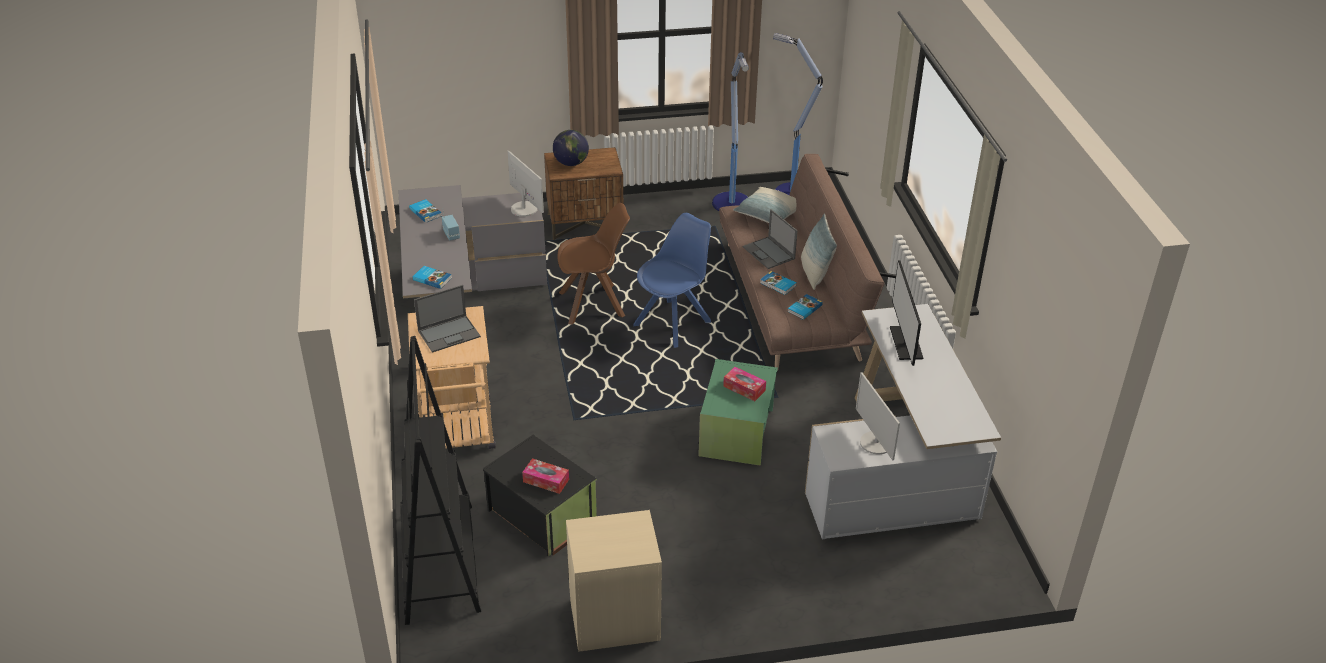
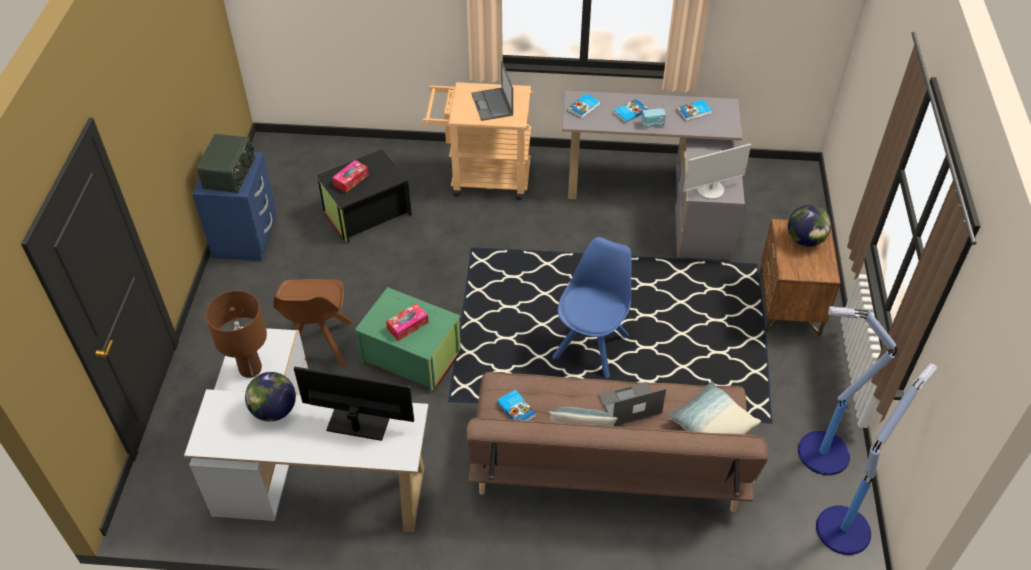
camera: 105 degrees right, 10 degrees up
(440, 563) = (346, 156): black bookcase -> none
(594, 304) = (637, 288): brown chair -> brown chair (318, 345)
(614, 618) = (246, 237): beige nightstand -> blue nightstand
(615, 537) = (230, 174): none -> radio
(674, 322) = (592, 345): blue chair -> blue chair turned 120 degrees counterclockwise
(777, 285) = (566, 396): book -> book (630, 112)
(876, 443) = (250, 370): monitor -> brown table lamp
(922, 394) = (274, 410): none -> globe

